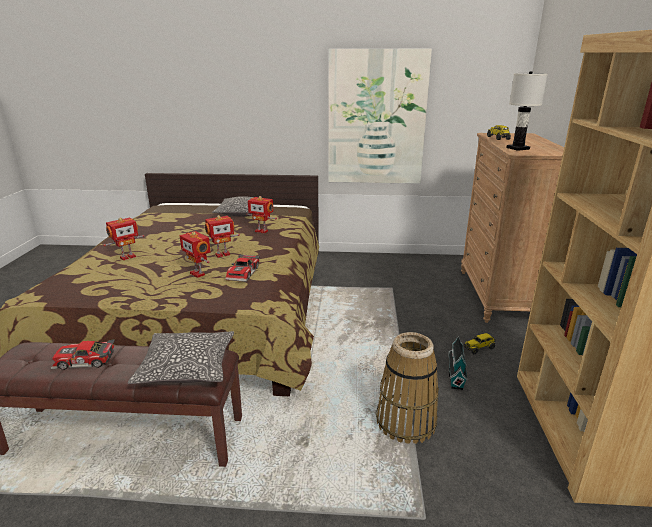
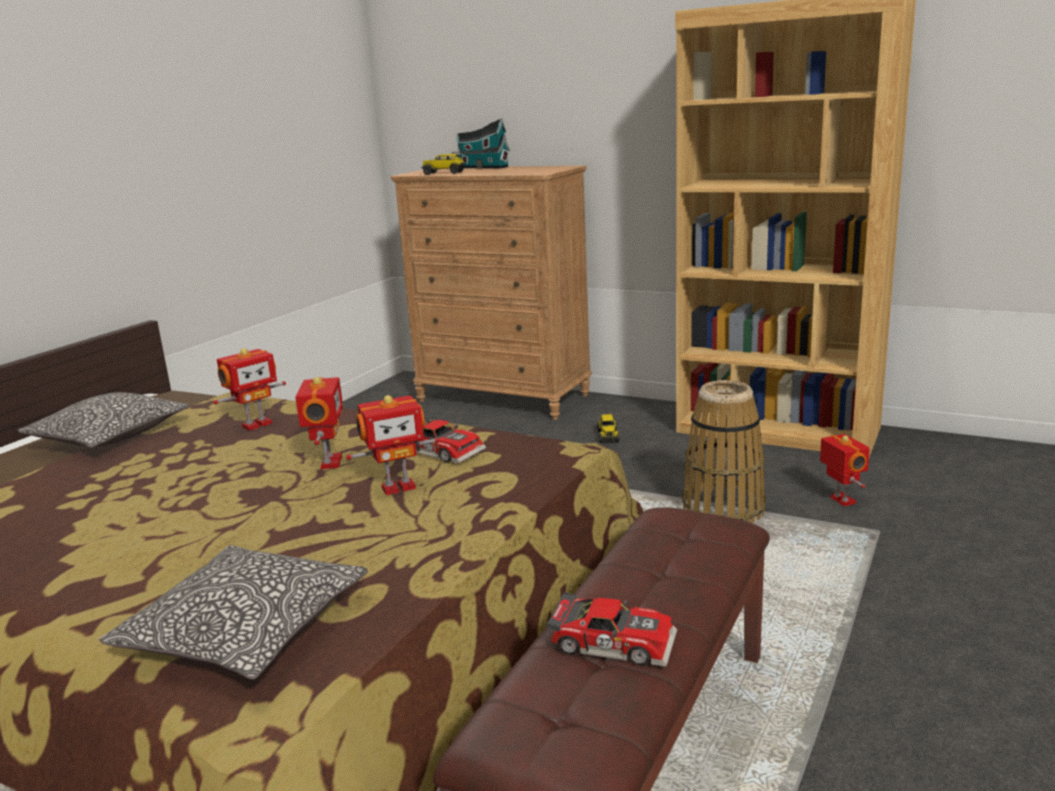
camera: 65 degrees left, 5 degrees down
(84, 361) = (613, 640): toy car -> toy car turned 90 degrees counterclockwise
(127, 257) = (188, 565): toy robot -> toy robot (841, 500)
(187, 367) = (690, 538): pillow -> pillow (245, 630)
(376, 118) = (215, 184): picture -> none
(456, 374) = (650, 461): toy house -> toy house (482, 167)
(518, 148) = (517, 172): white table lamp -> none

